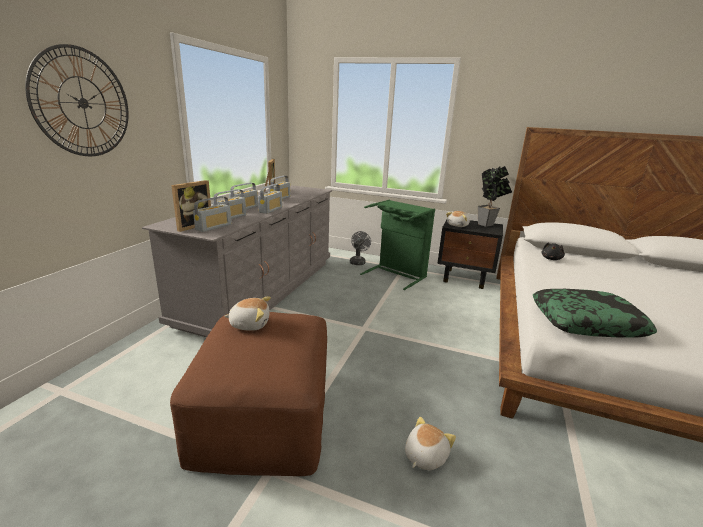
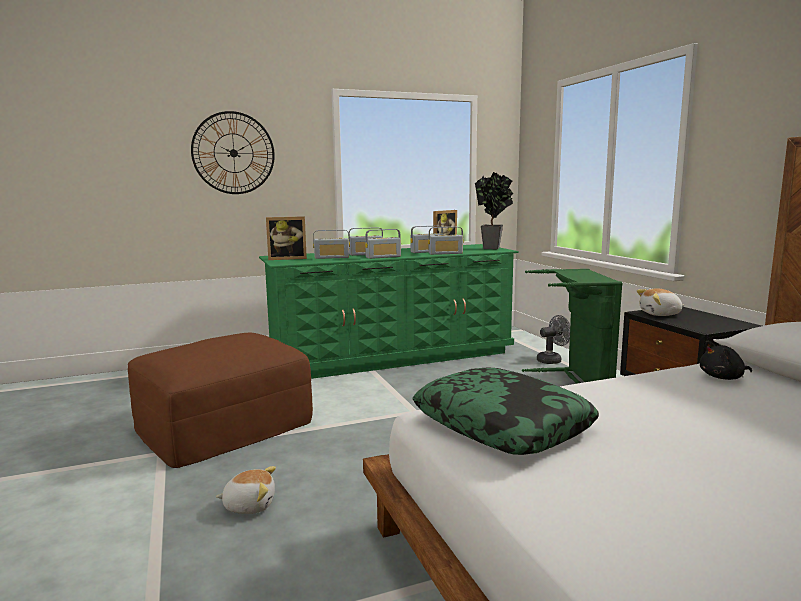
camera: 50 degrees right, 10 degrees down
(214, 227) = (297, 260): radio -> radio (445, 253)
(250, 324) = (234, 337): plush toy -> none
(262, 290) = (392, 356): grey dresser -> green dresser
(488, 225) = (726, 322): potted plant -> potted plant (494, 248)

